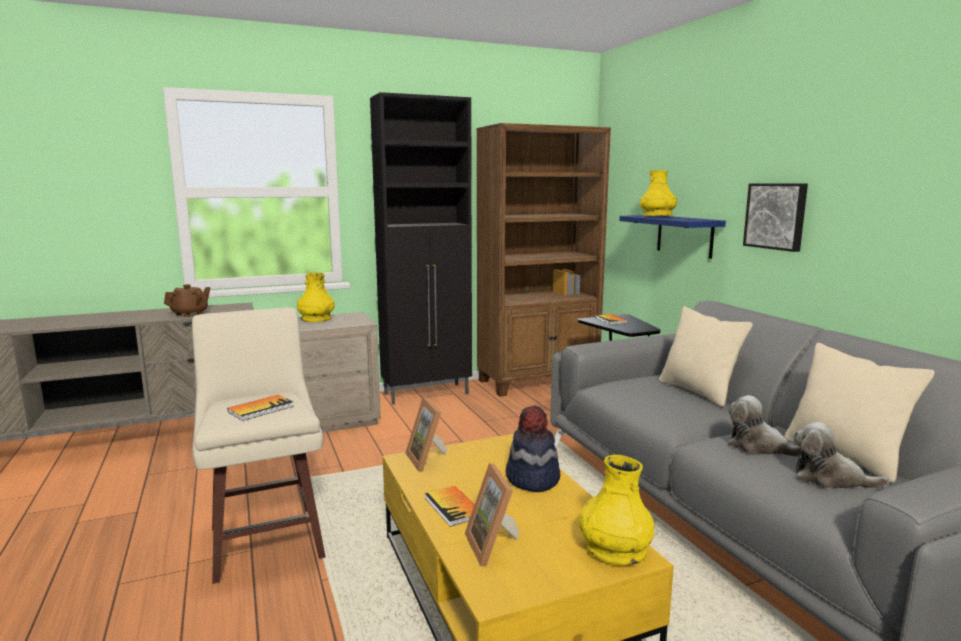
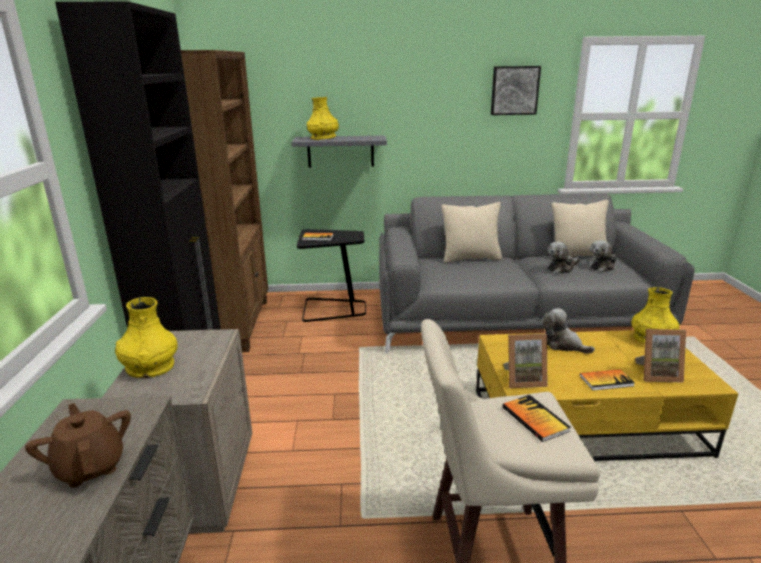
camera: 70 degrees left, 10 degrees up
(532, 479) = (562, 344): hat -> plush toy
(684, 235) = (340, 151): blue shelf -> grey shelf
(776, 216) = (431, 128): picture -> picture (514, 90)

